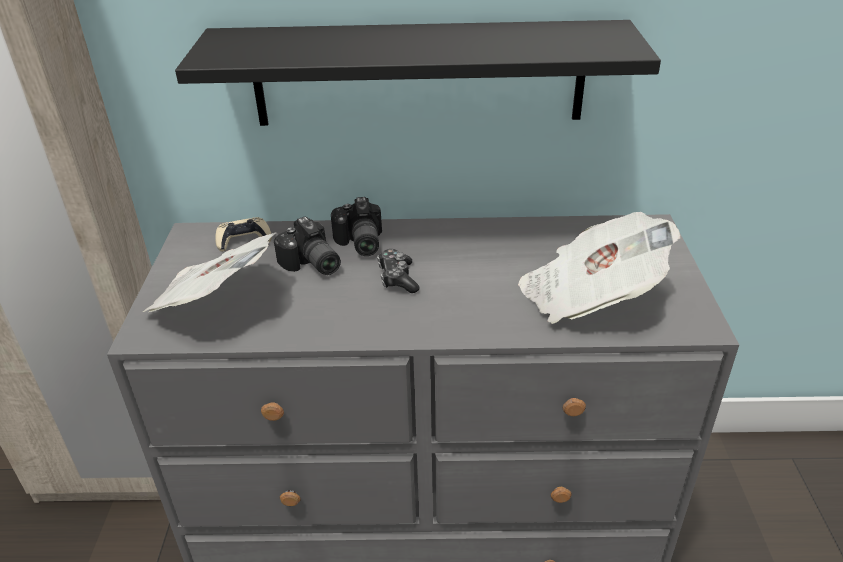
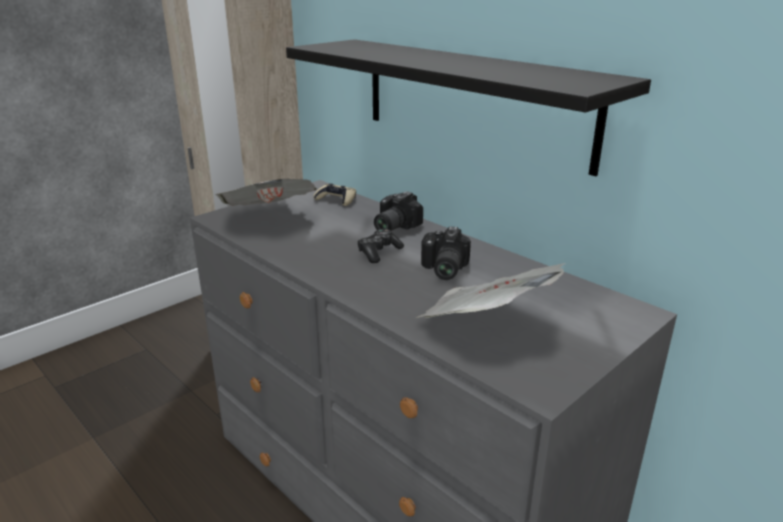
camera: 45 degrees right, 10 degrees down
(310, 265) = (345, 225): camera -> camera (442, 269)

